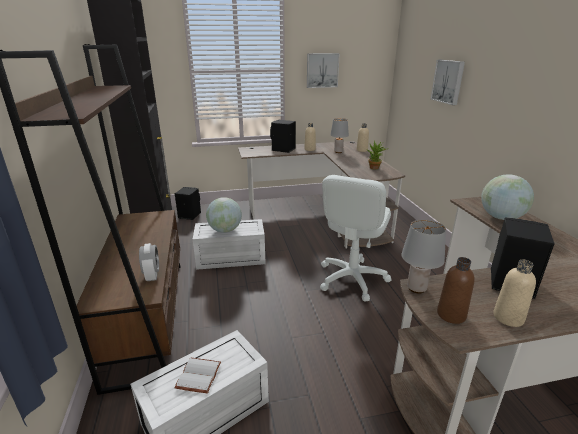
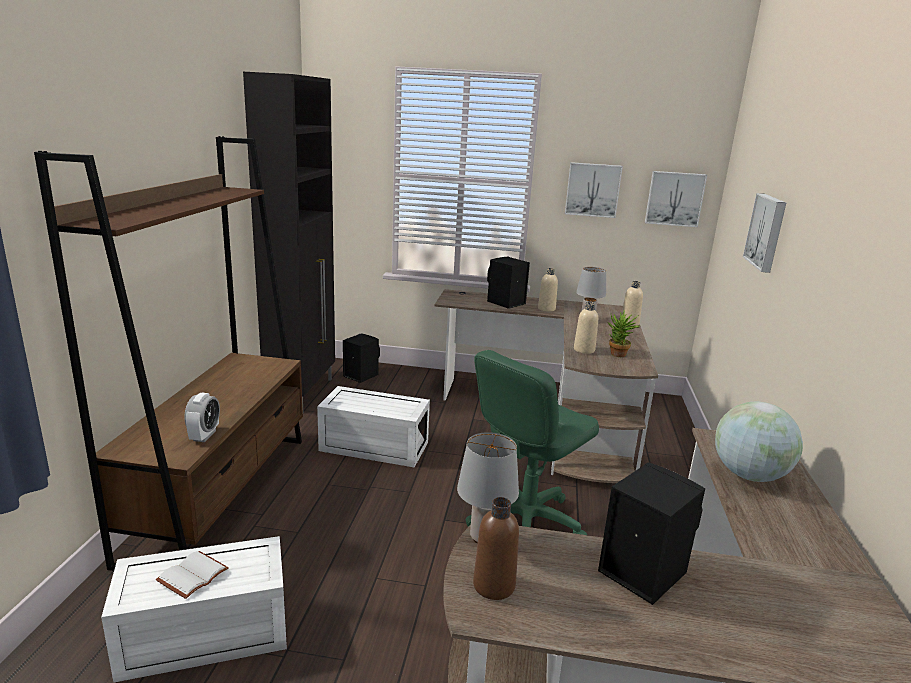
camera: 20 degrees right, 5 degrees down
(225, 230) = (367, 404): globe -> none
(351, 279) = (525, 522): white office chair -> green office chair
(369, 71) = (674, 198): none -> picture
(508, 317) = (576, 616): beige bottle -> beige bottle (584, 350)

